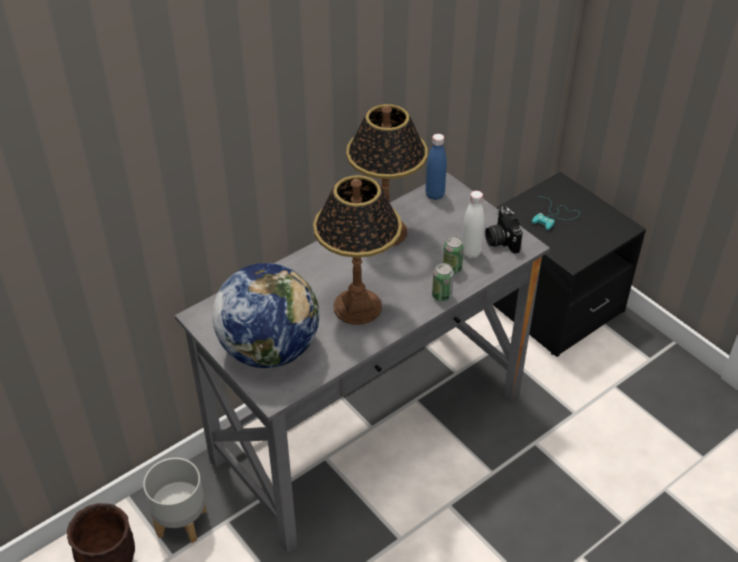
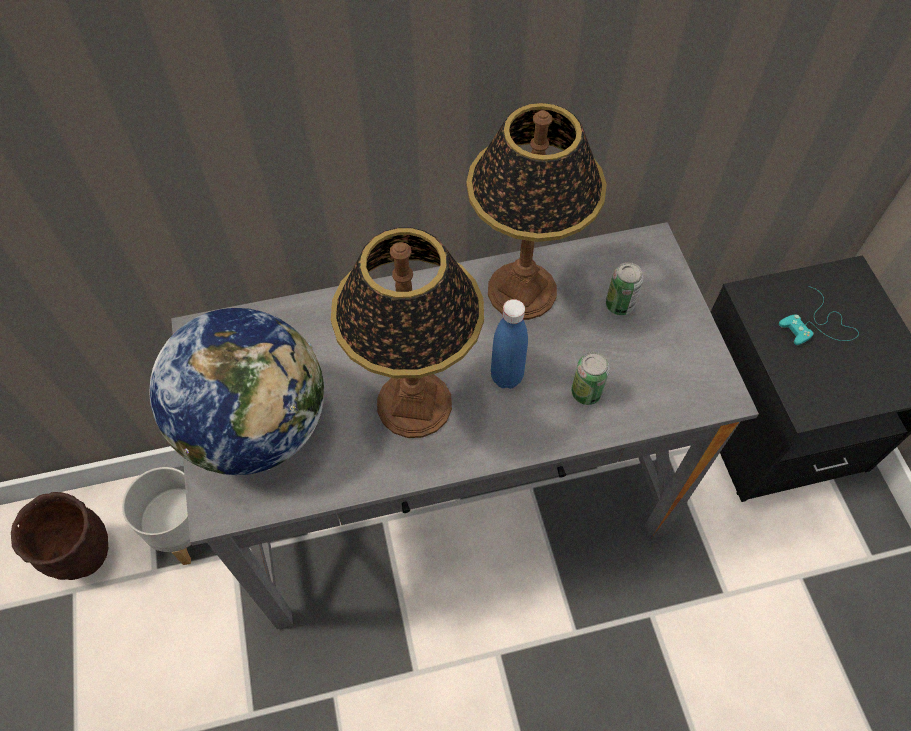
camera: 25 degrees right, 15 degrees up
(435, 195) = (628, 254): blue bottle -> blue bottle (506, 377)
(441, 295) = (545, 434): can -> can (619, 305)
(471, 253) = (629, 376): white bottle -> none
(501, 240) = (687, 371): camera -> none

